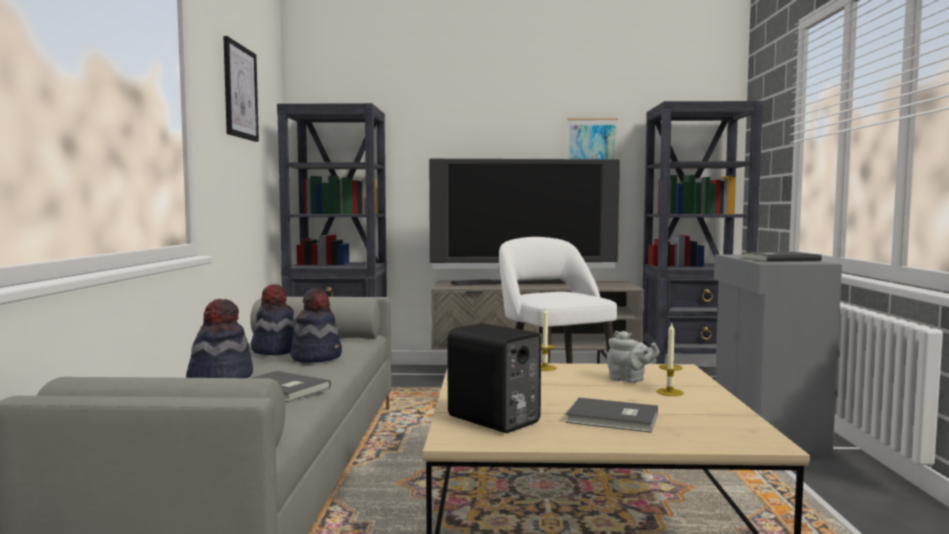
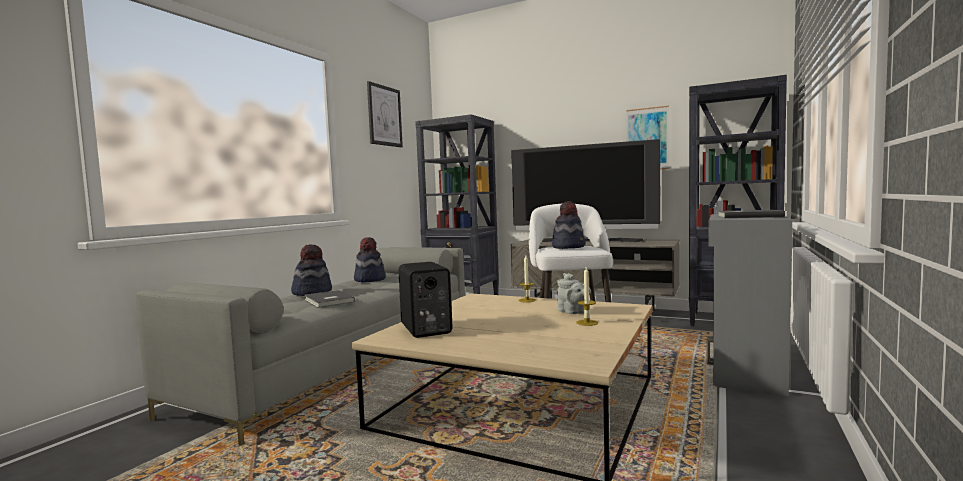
camera: 25 degrees right, 0 degrees up
(317, 357) = (383, 284): hat -> hat (568, 247)
(613, 419) = (506, 336): grey book -> none

